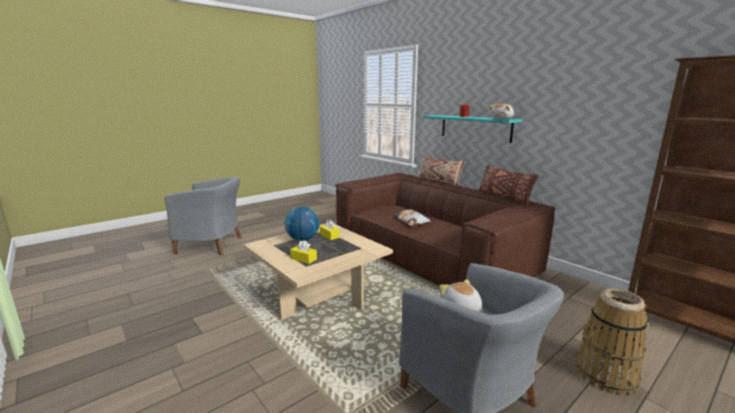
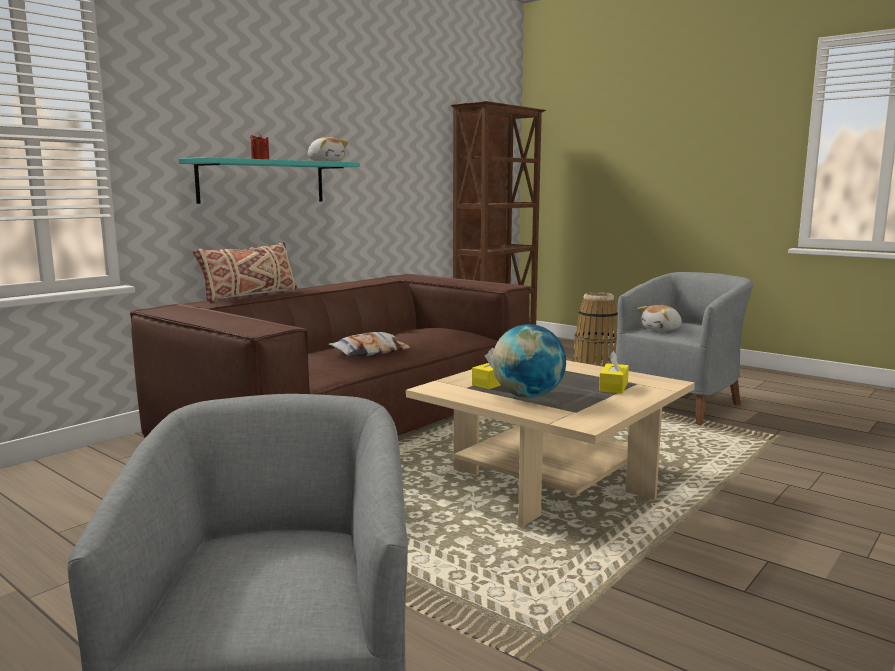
camera: 100 degrees left, 5 degrees down
(504, 197) = (363, 281): brown pillow -> none

